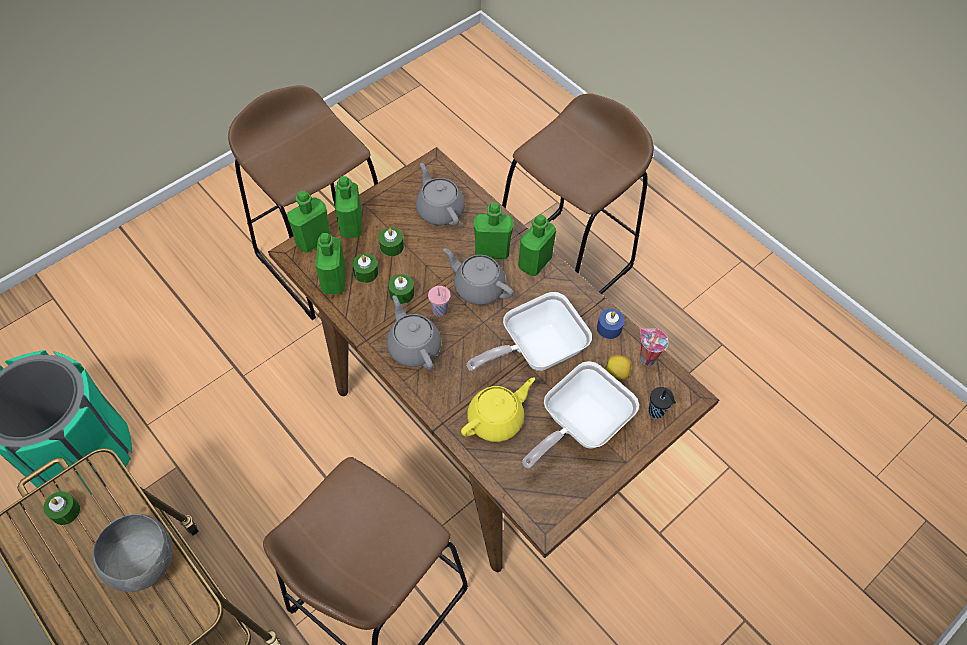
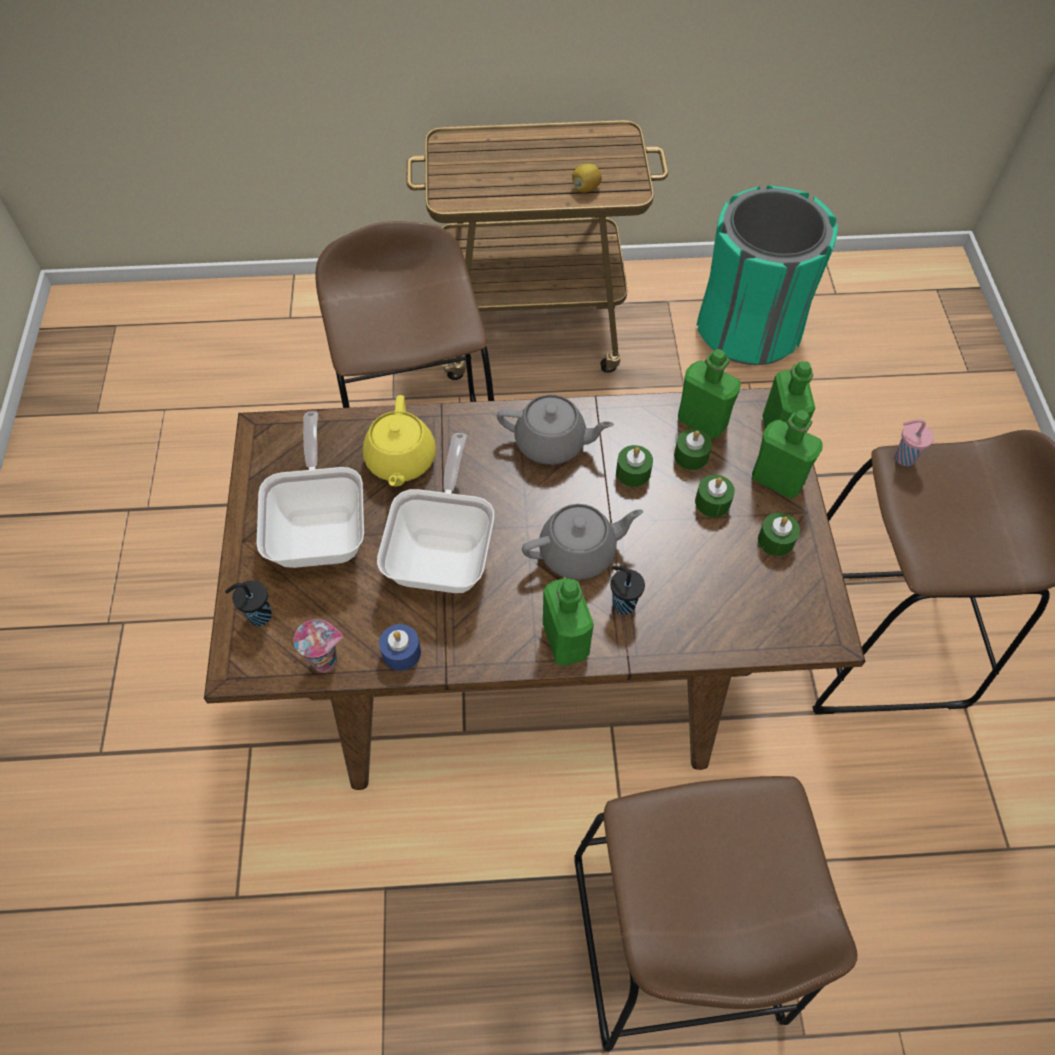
camera: 130 degrees right, 0 degrees up
(65, 511) = (609, 163): green candle -> green candle (776, 540)
(144, 560) = (519, 187): grey bowl -> none
(440, 210) = (736, 589): grey teapot -> none
(440, 311) = (577, 493): pink cup -> pink cup (903, 458)
(492, 251) = (622, 603): green bottle -> black cup
(616, 374) = (339, 612): lemon -> lemon (585, 188)

